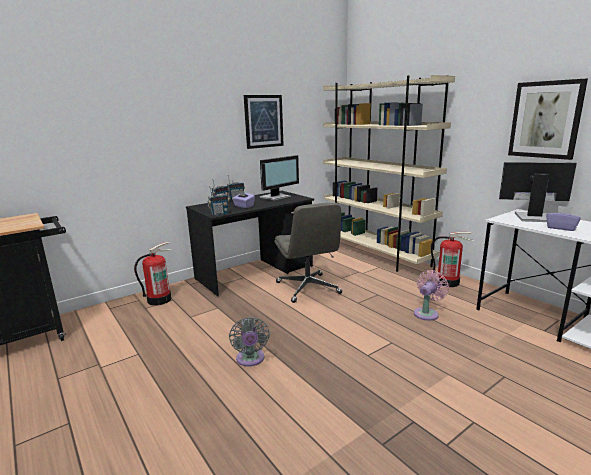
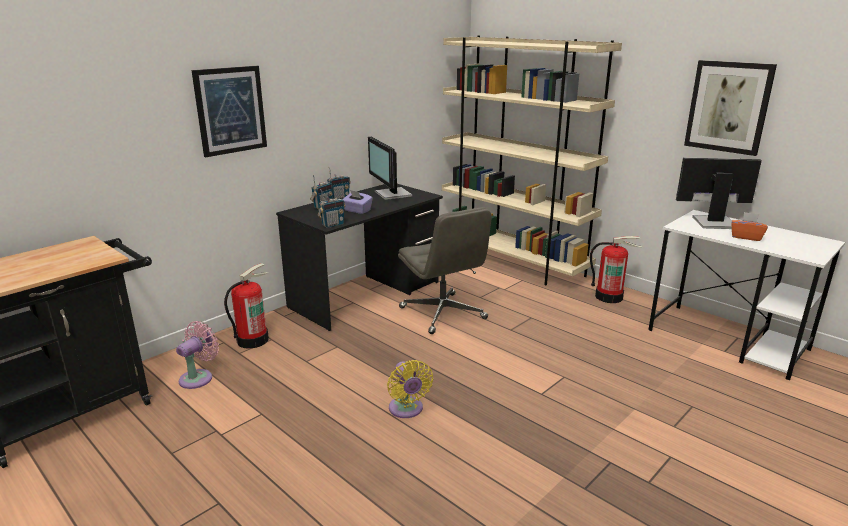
camera: 10 degrees left, 5 degrees up
(250, 360) = (407, 410): grey fan -> yellow fan
(263, 121) = (370, 91): picture -> picture (230, 110)
(276, 197) = (391, 194): monitor -> monitor turned 120 degrees clockwise
(427, 313) = (595, 338): pink fan -> pink fan (199, 377)
(561, 228) = (746, 237): purple tissue box -> orange tissue box

